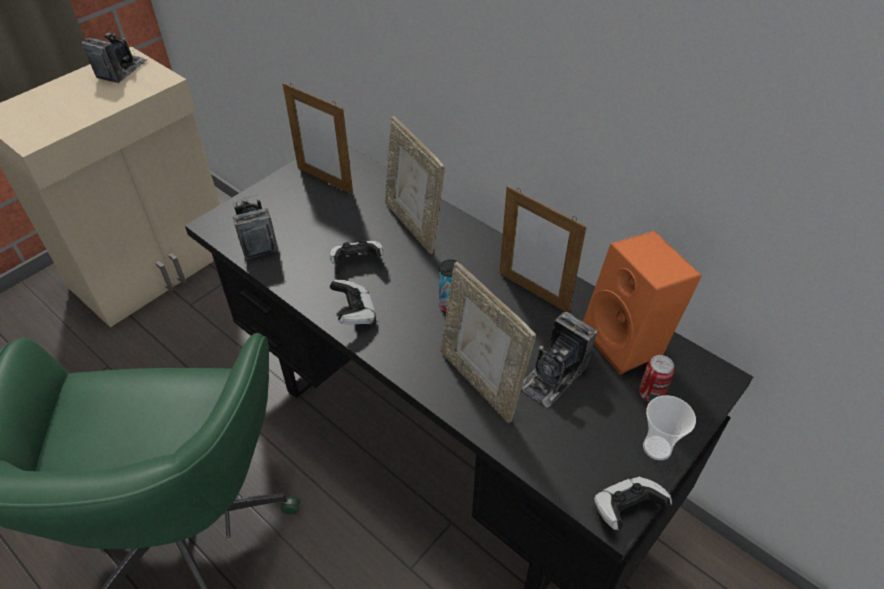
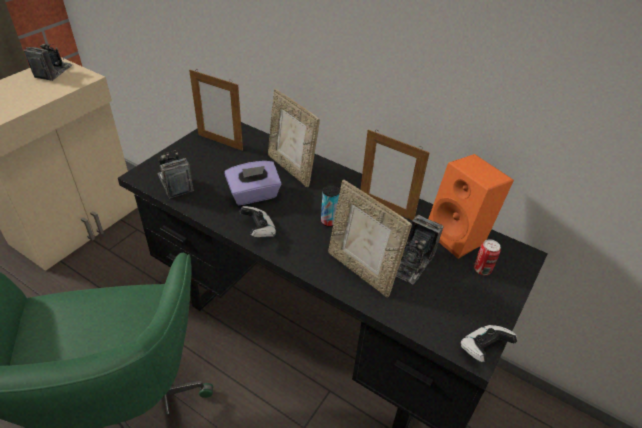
camera: 10 degrees left, 5 degrees down
(356, 261) = (254, 195): game controller -> purple tissue box
(657, 448) = (495, 305): cup -> none

